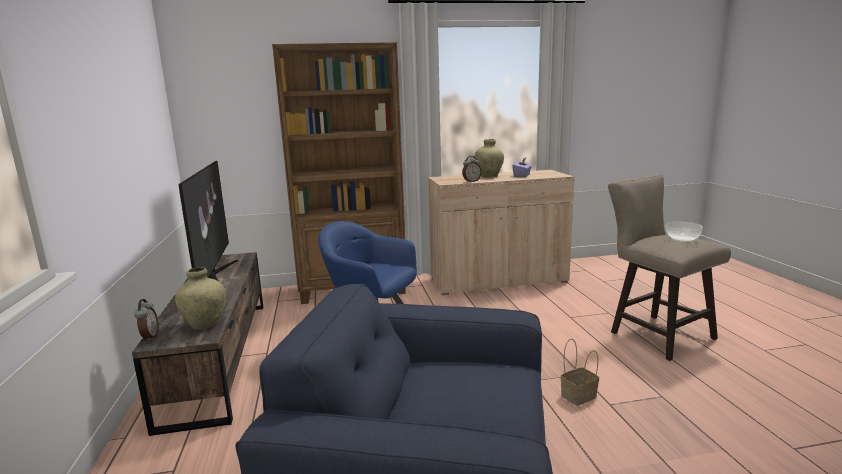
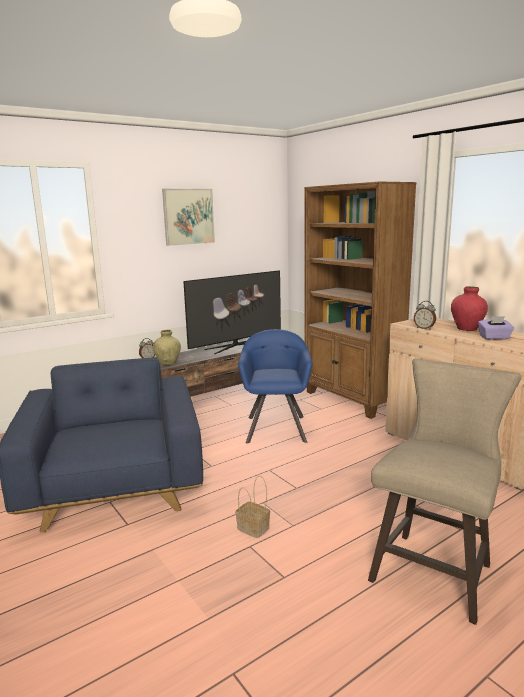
camera: 65 degrees right, 0 degrees up
(102, 78) = (188, 216): none -> picture
(489, 176) = (467, 329): beige vase -> red vase
(682, 239) = (446, 457): bowl -> none

